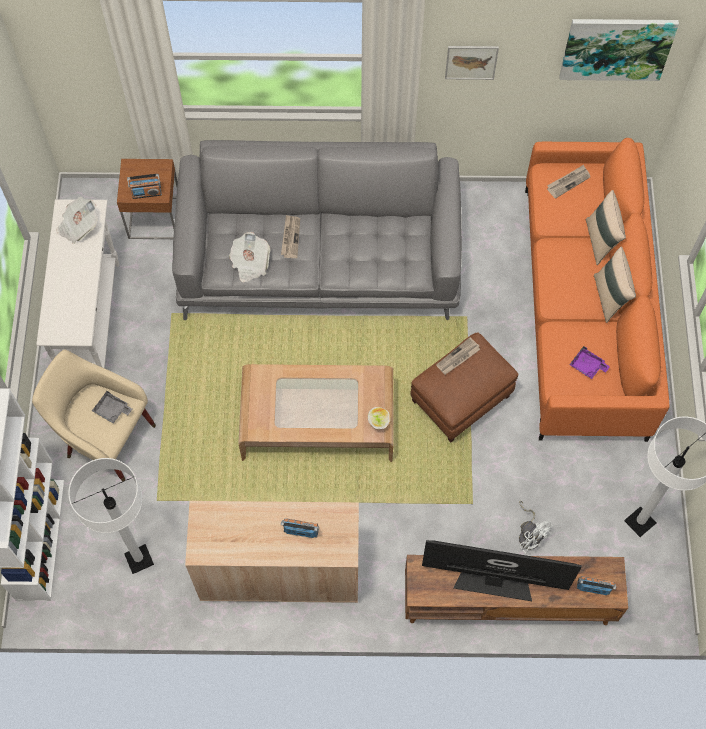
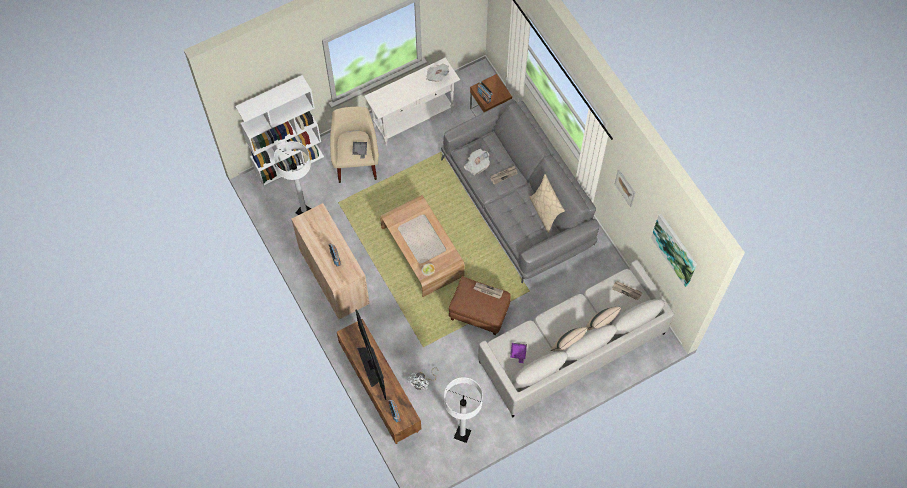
camera: 60 degrees right, 0 degrees up
(384, 217) = (545, 212): none -> beige pillow
(583, 310) = (572, 347): orange sofa -> grey sofa

